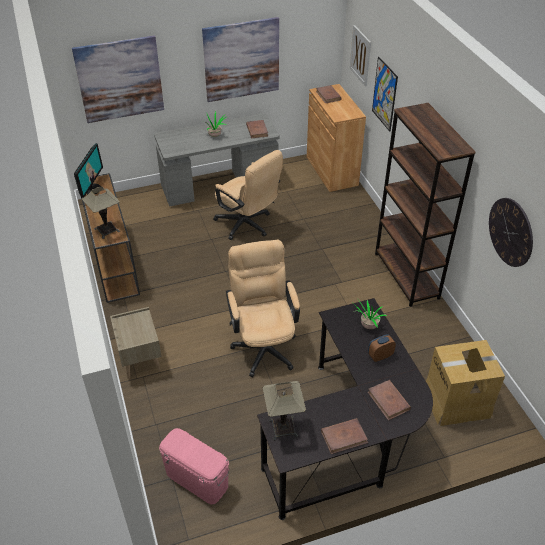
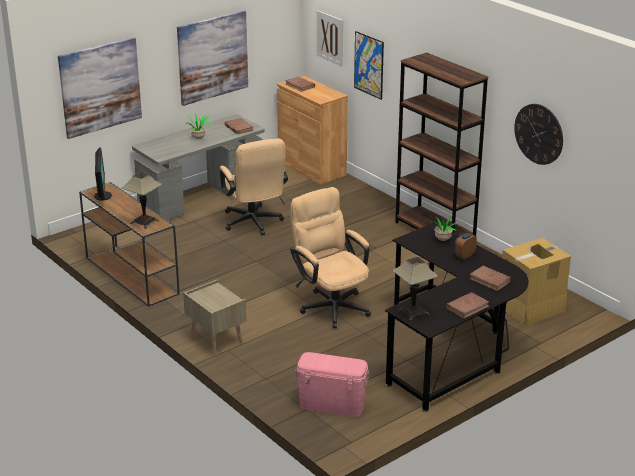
camera: 20 degrees left, 15 degrees down
(247, 226) = (254, 224): beige office chair -> beige office chair turned 45 degrees clockwise

